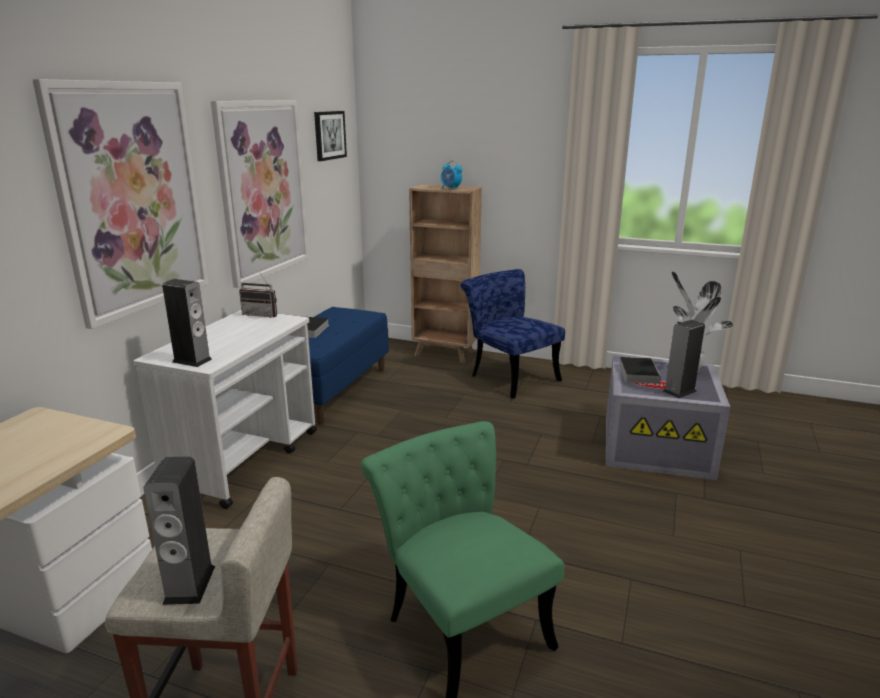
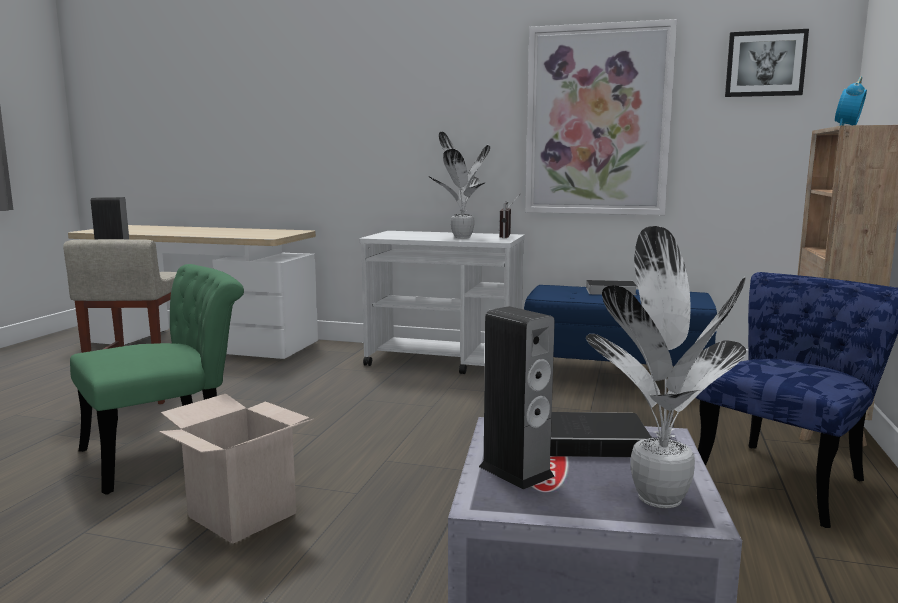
camera: 85 degrees right, 10 degrees down
(132, 199) = (423, 108): picture -> none
(192, 360) = (386, 235): speaker -> none
(247, 330) = (461, 237): none -> potted plant
(578, 557) = (242, 515): none -> cardboard box

